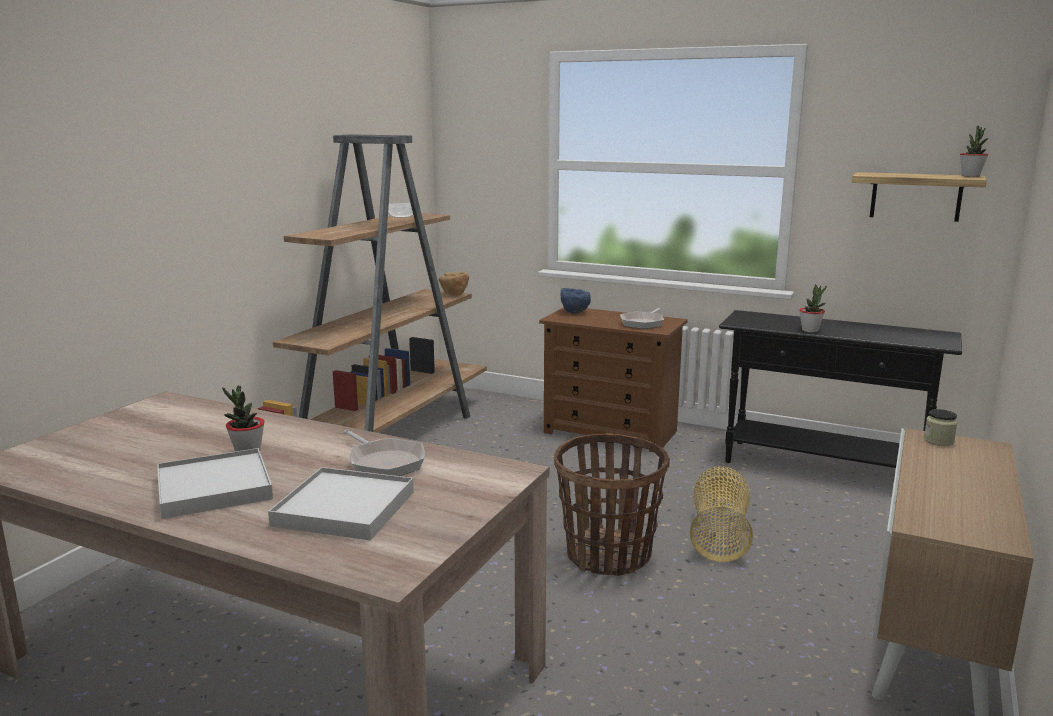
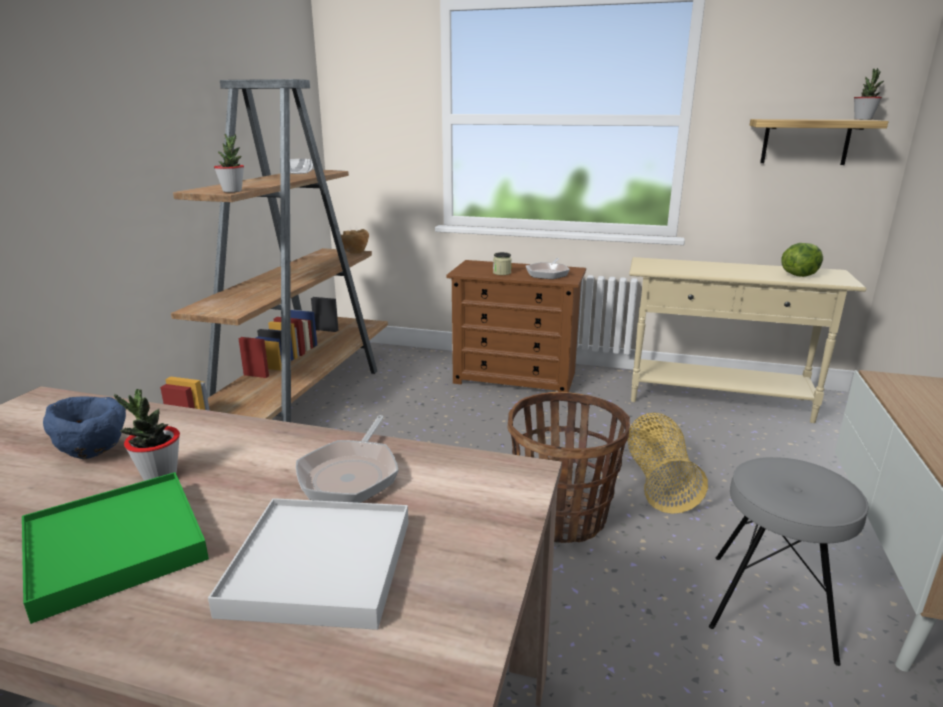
camera: 10 degrees left, 5 degrees up
(214, 488) = (115, 546): white tray -> green tray
(384, 462) = (351, 474): frying pan -> frying pan turned 60 degrees clockwise
(575, 312) = (477, 266): blue bowl -> blue bowl (94, 452)
(777, 640) = (770, 605): none -> grey stool
(810, 330) = (717, 274): potted plant -> potted plant (232, 191)
(823, 468) = (718, 400): black console table -> beige console table
(899, 335) = (799, 275): none -> lettuce
(938, 441) = (901, 382): jar -> jar (502, 273)

